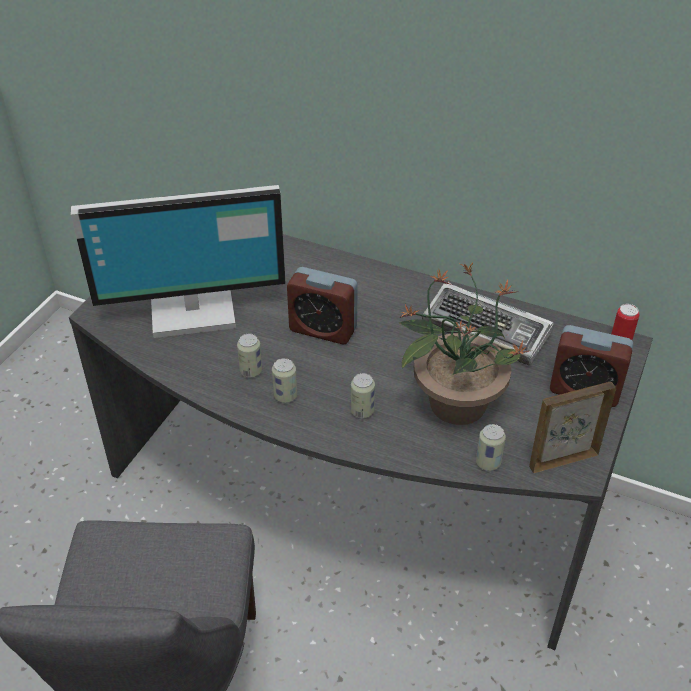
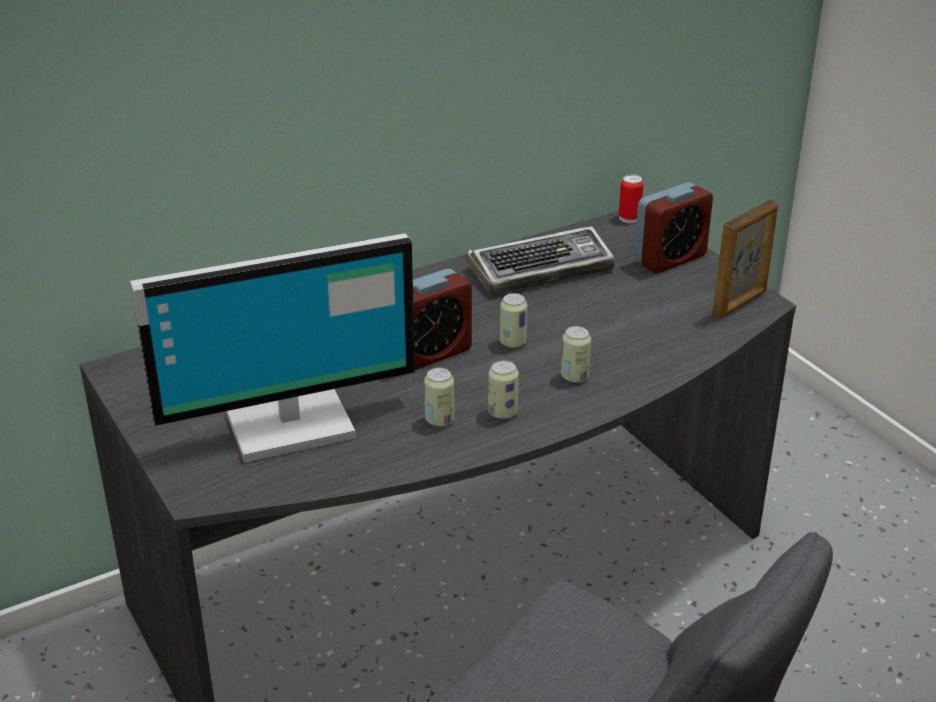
camera: 55 degrees left, 10 degrees down
(193, 310) = (289, 422): monitor -> monitor turned 45 degrees clockwise
(456, 403) = (618, 324): potted plant -> none
(488, 463) = (709, 339): can -> can (513, 342)
(562, 460) = (740, 303): picture frame -> picture frame turned 150 degrees counterclockwise

